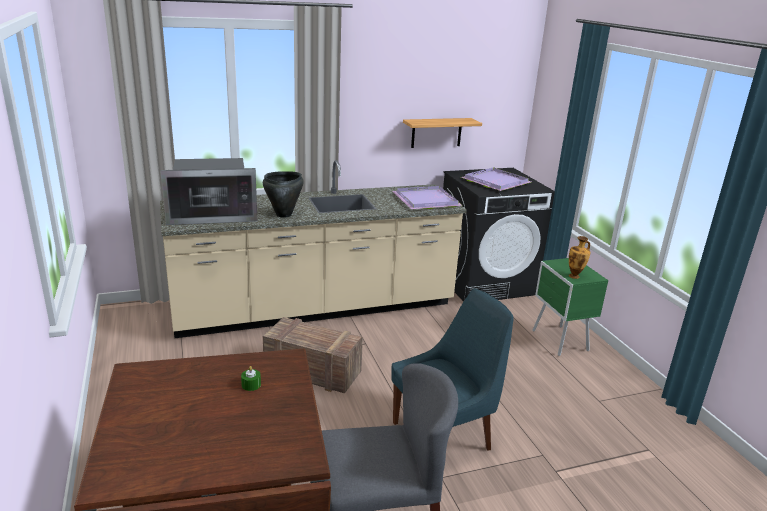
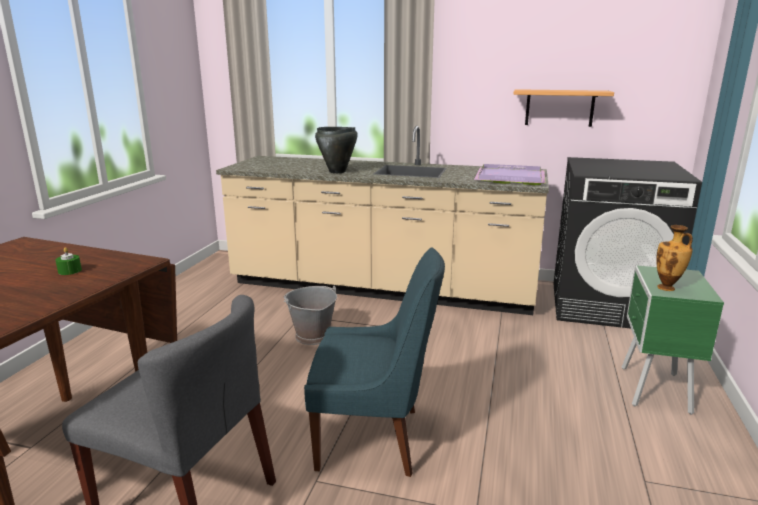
camera: 35 degrees right, 5 degrees down
(212, 215) = (277, 166): microwave -> none
(311, 371) = (312, 336): crate -> grey bucket
(494, 181) = (621, 168): purple tray -> none

